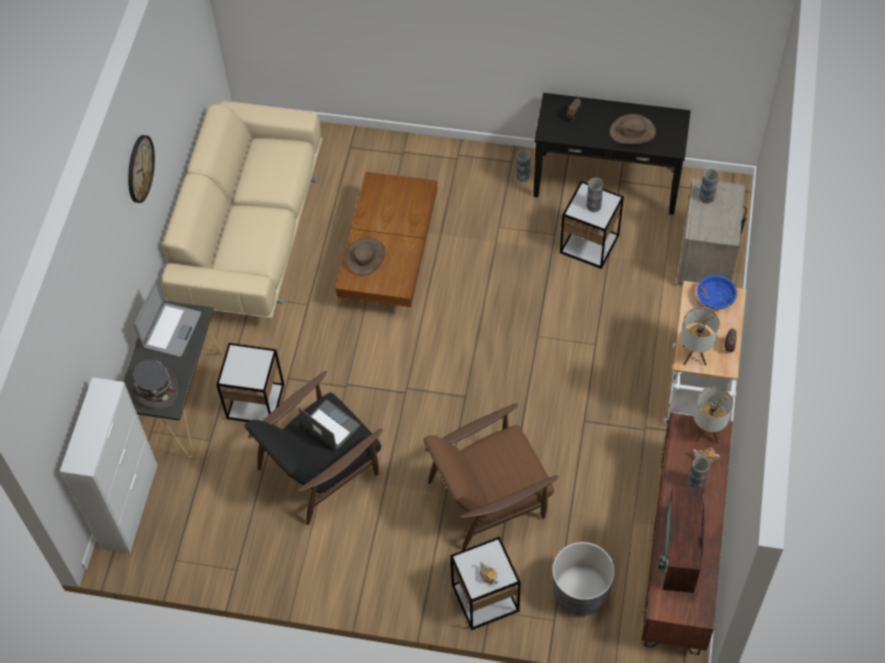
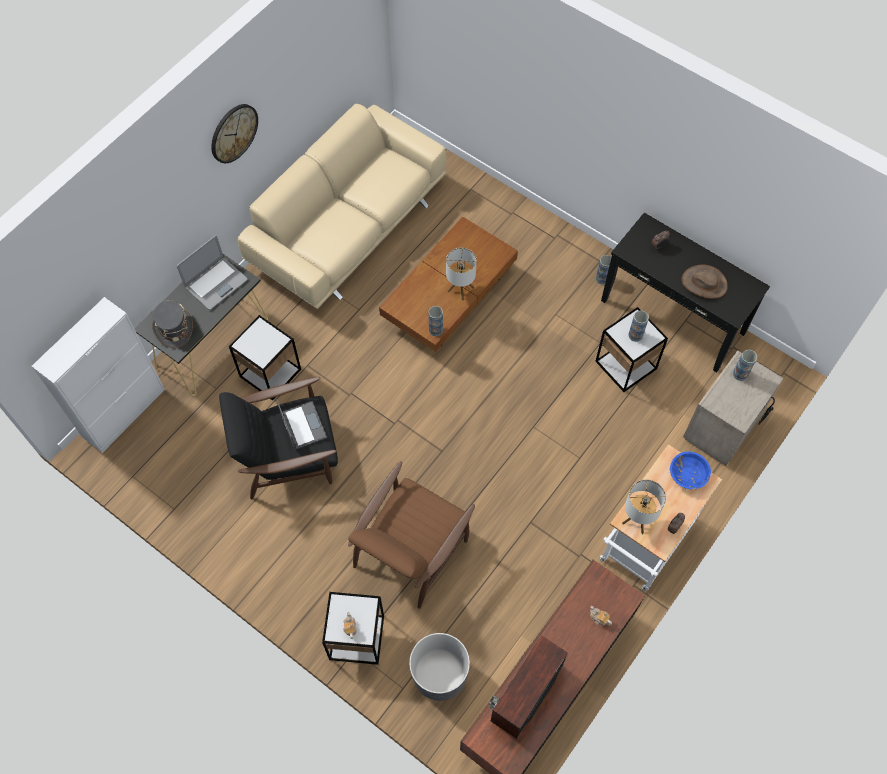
camera: 25 degrees right, 5 degrees up
(365, 257) = (419, 291): brown hat -> none
(489, 496) = (411, 549): brown armchair -> brown armchair turned 60 degrees counterclockwise
(696, 483) = (578, 637): vase -> vase (436, 330)
(707, 432) = (615, 594): table lamp -> table lamp (460, 289)

